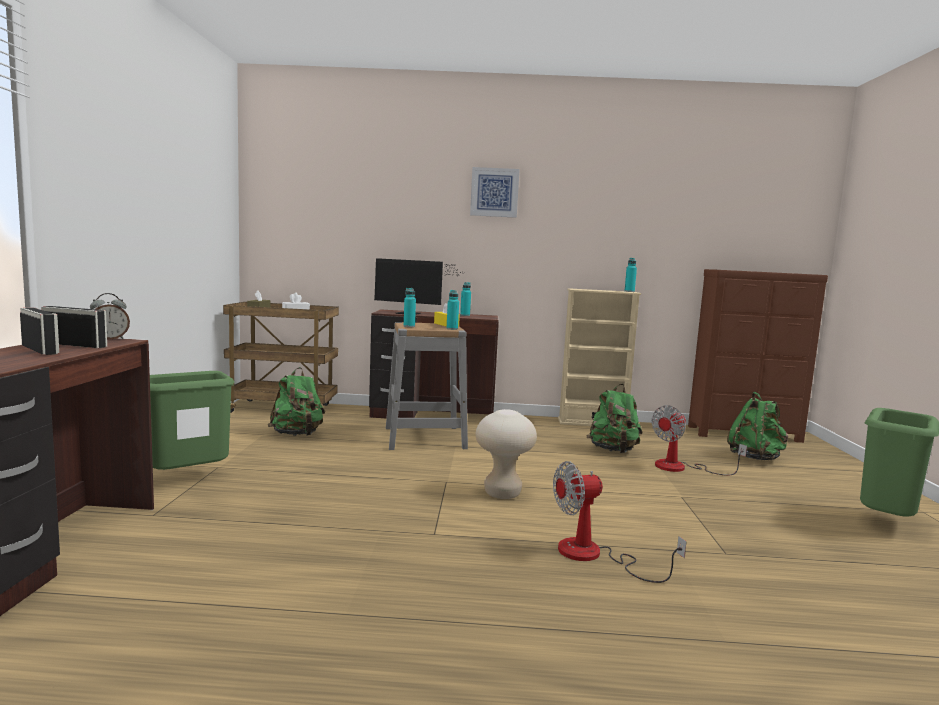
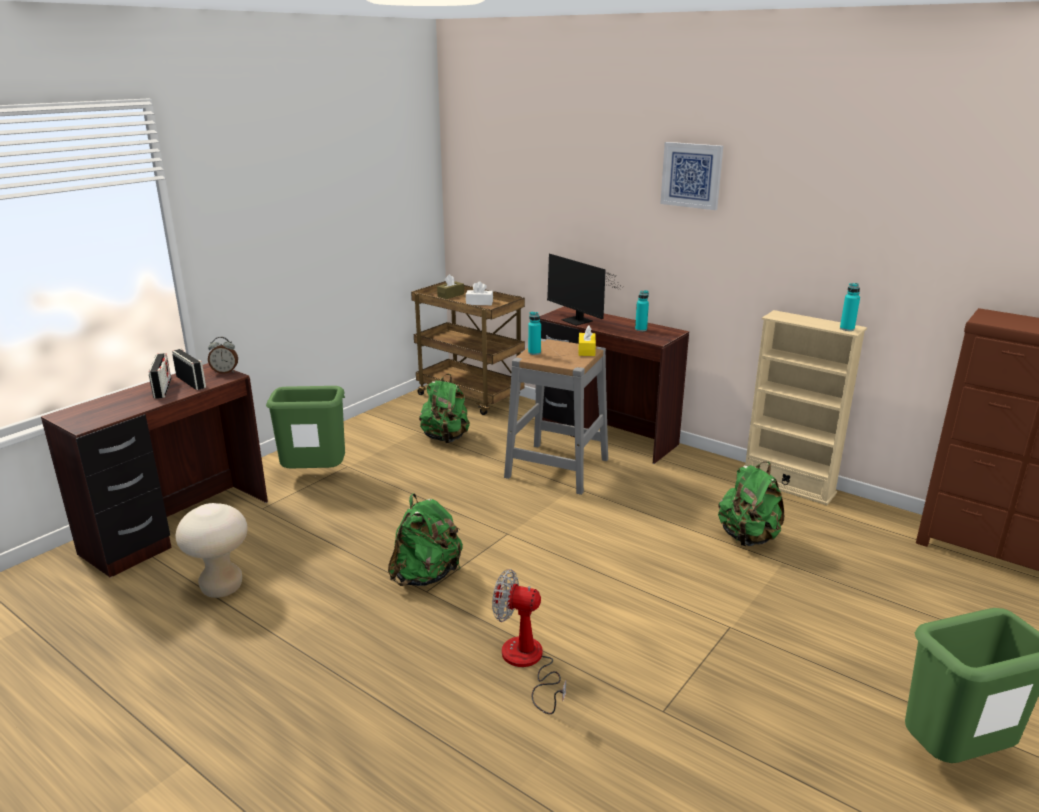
camera: 35 degrees right, 15 degrees up
(452, 329) = (573, 363): turquoise bottle -> none
(502, 494) = (540, 564): beige stool -> beige stool (222, 588)
(681, 468) = (799, 587): fan -> none
(756, 458) = (942, 601): green backpack -> green backpack (426, 576)

